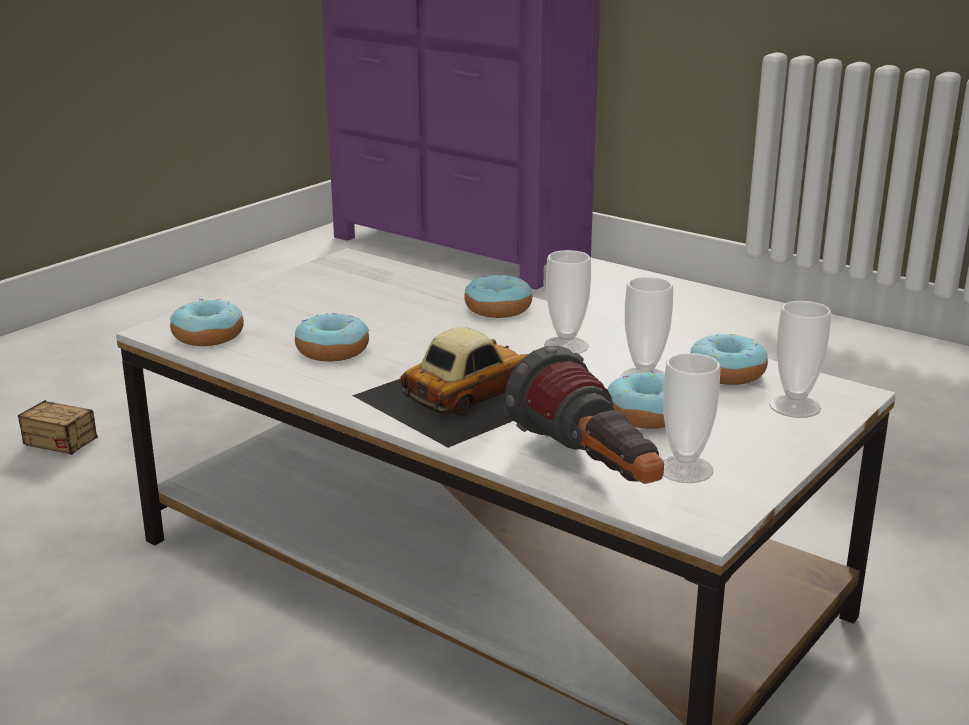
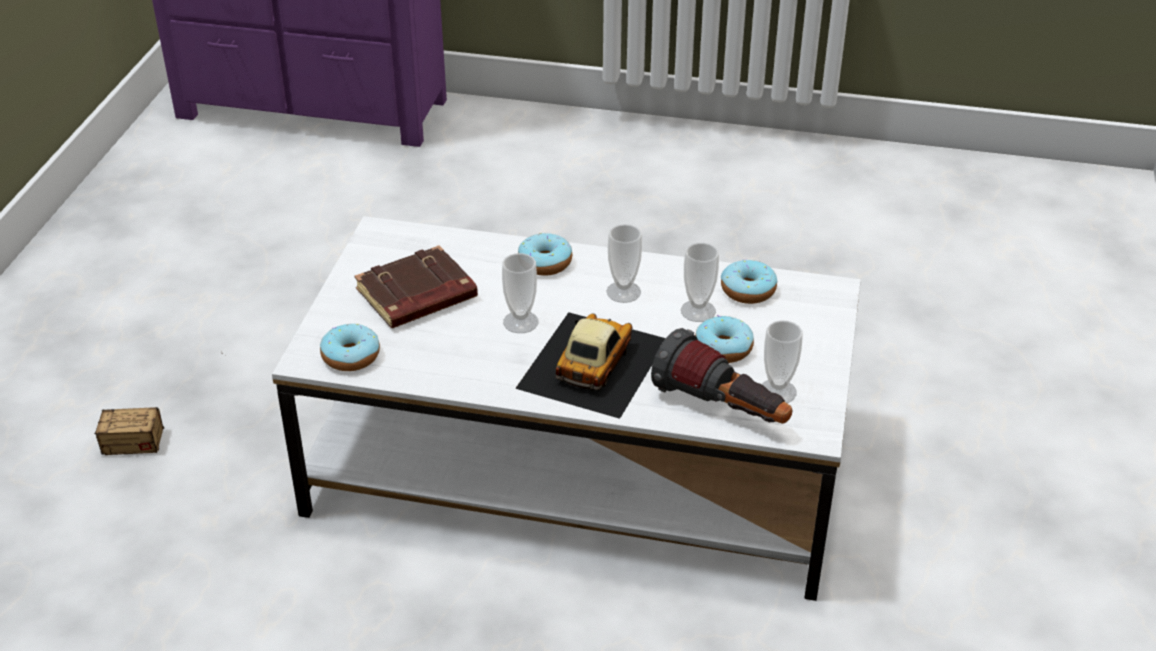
camera: 25 degrees left, 15 degrees up
(330, 307) = (416, 296): none -> brown book
(332, 351) = (461, 345): donut -> none
(795, 406) = (808, 312): cup -> cup (520, 322)

